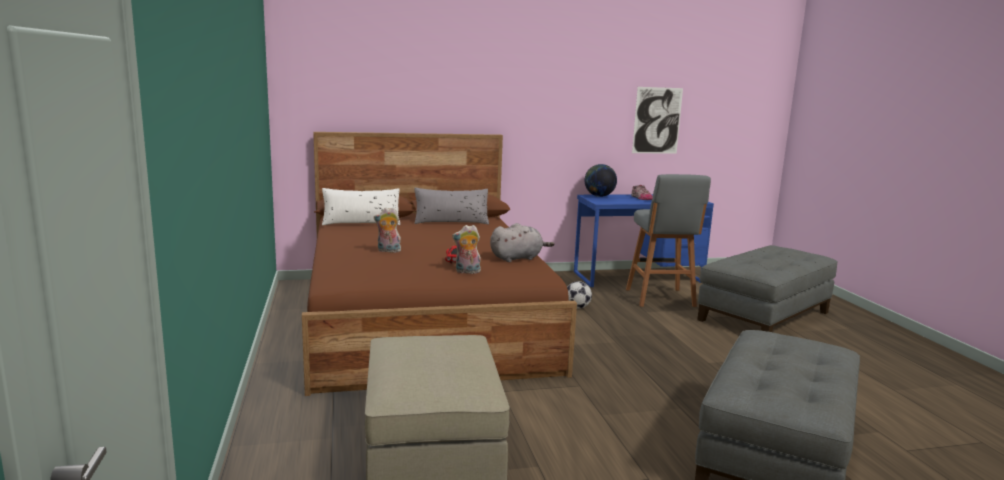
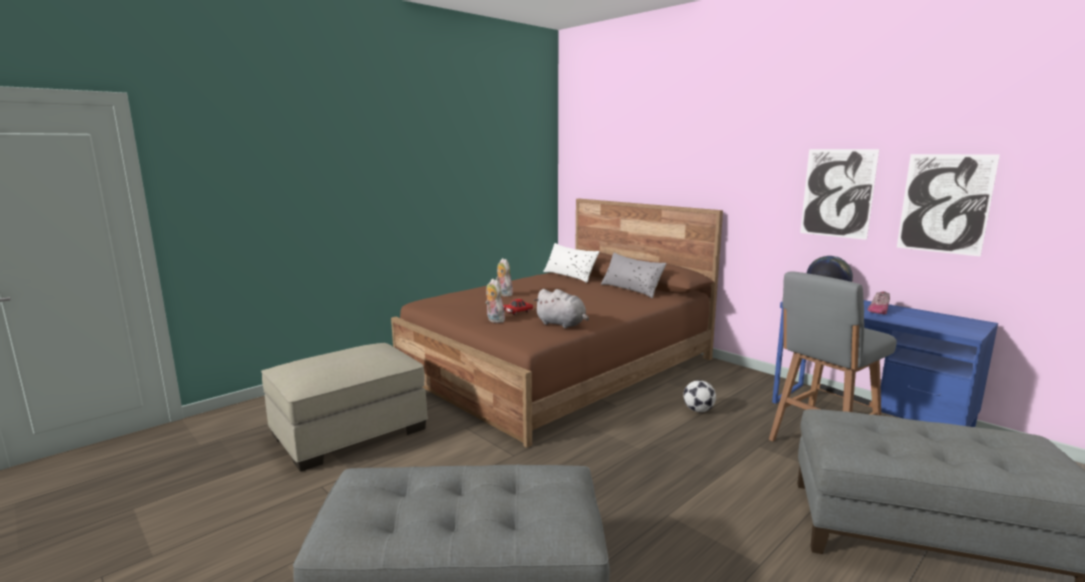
camera: 60 degrees right, 0 degrees up
(592, 115) = (837, 193): none -> picture

